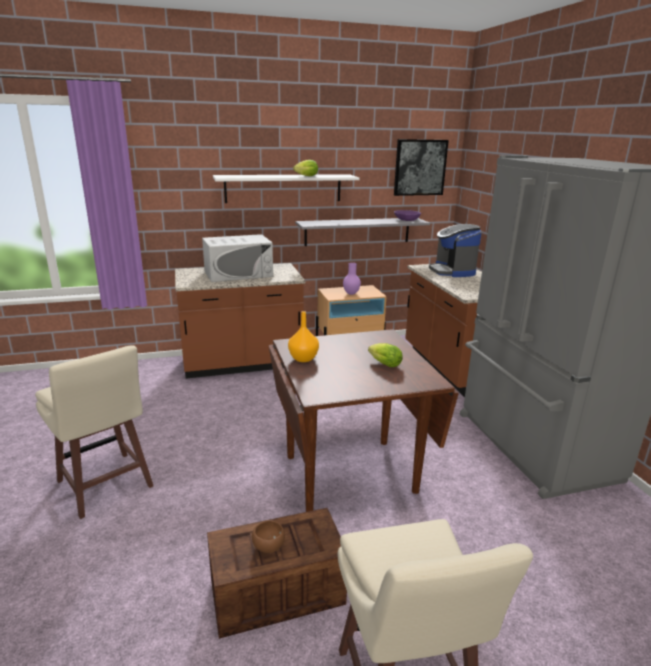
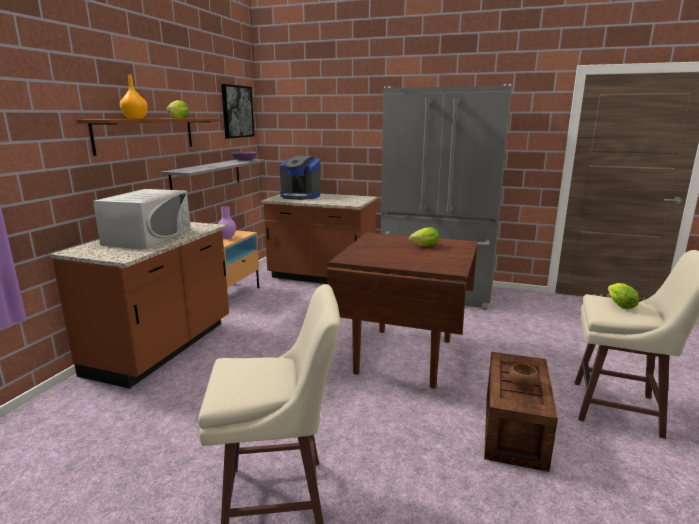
camera: 55 degrees left, 5 degrees down
(283, 188) = (146, 134): white shelf -> brown shelf
(303, 358) = (382, 261): orange vase -> orange vase (134, 118)
(420, 551) = (618, 305): none -> lettuce

